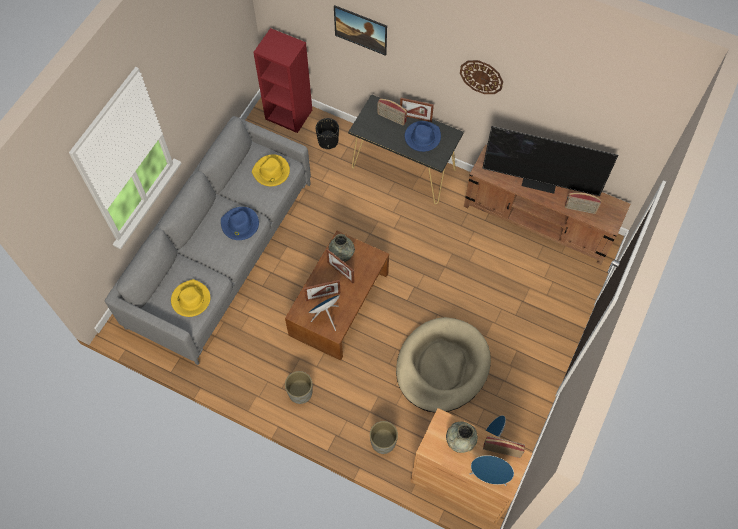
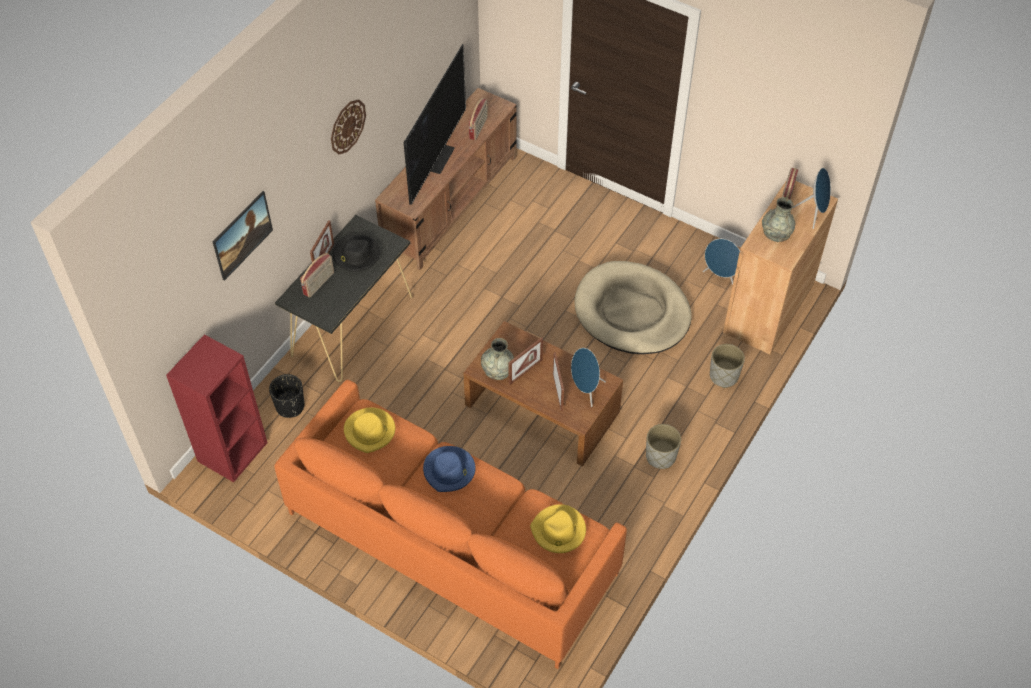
camera: 85 degrees left, 10 degrees down
(221, 253) = (452, 542): grey sofa -> orange sofa
(422, 137) = (356, 255): blue hat -> black hat

